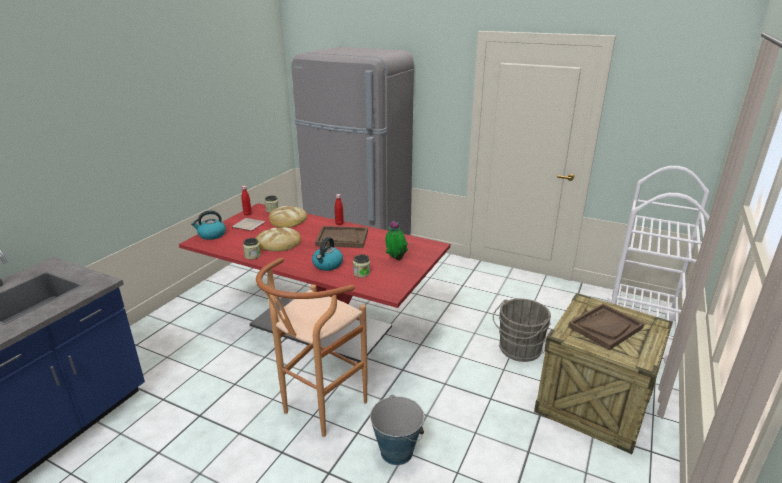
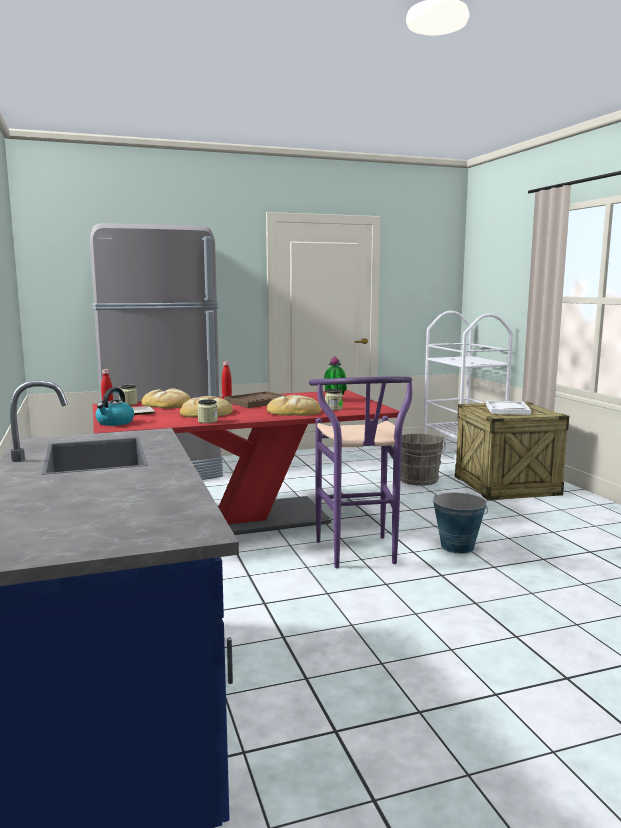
camera: 45 degrees left, 15 degrees down
(318, 411) = (359, 555): brown stool -> purple stool
(327, 265) = (293, 411): kettle -> bread
(605, 327) = (507, 409): brown tray -> white tray

